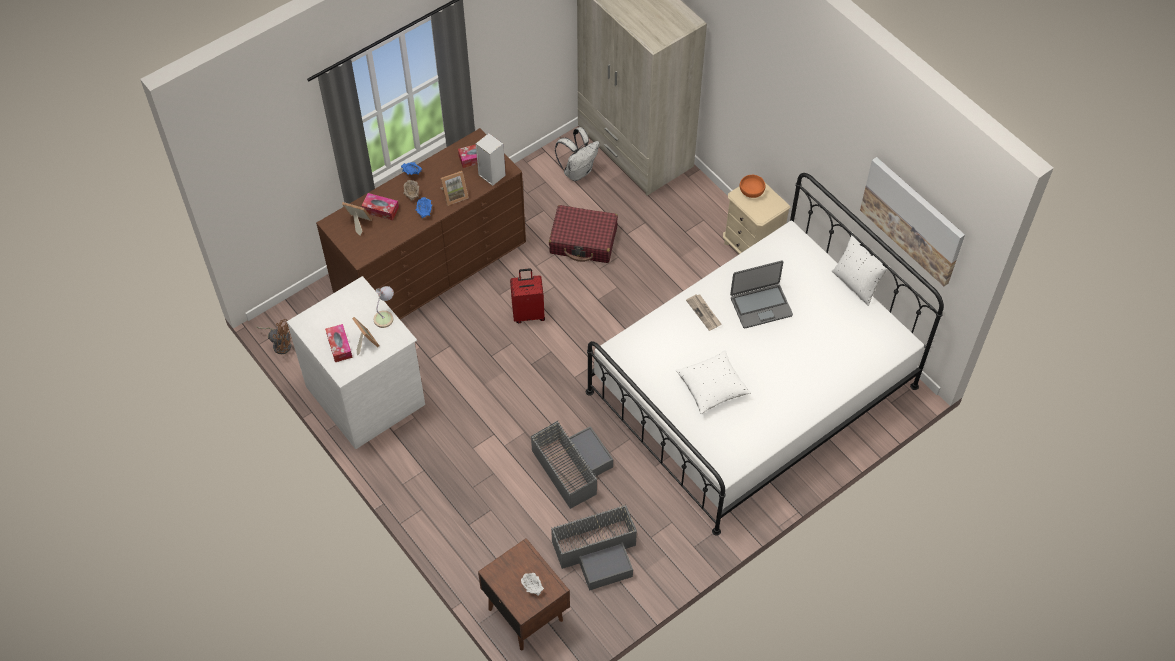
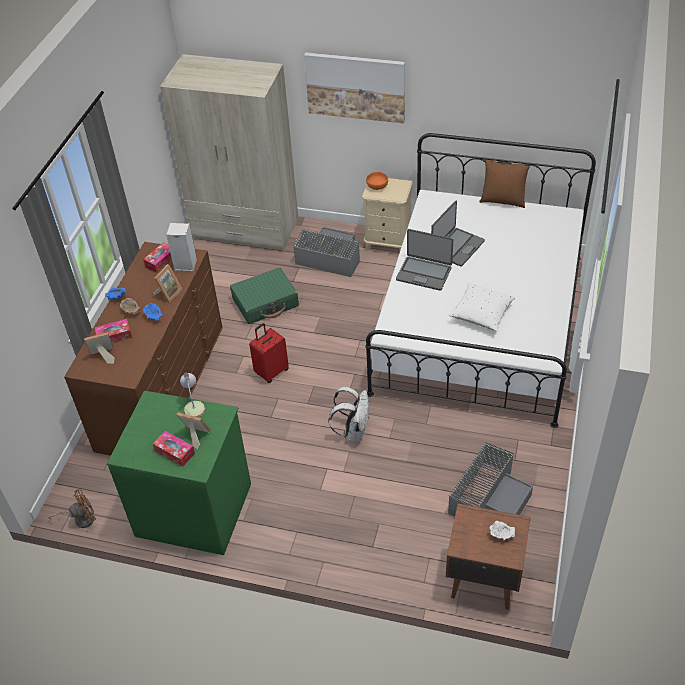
camera: 35 degrees left, 10 degrees down
(367, 394) = (194, 508): white dresser -> green dresser
(571, 466) = (408, 452): grey storage box -> grey storage box (329, 257)
(578, 171) = (217, 264): white backpack -> white backpack (353, 431)
(583, 240) = (265, 303): red suitcase -> green suitcase
(704, 313) = (424, 273): newspaper -> laptop
(856, 284) = (503, 200): white pillow -> brown pillow
(912, 220) = (543, 104): picture -> picture (355, 86)

